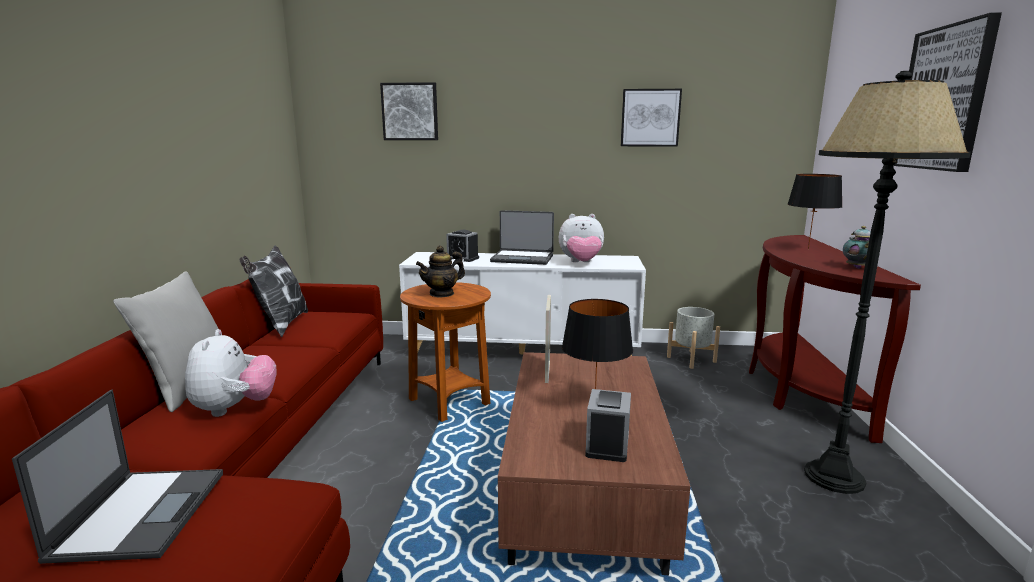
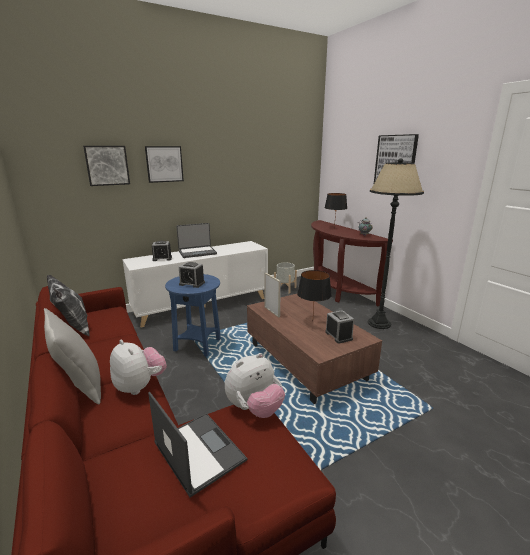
camera: 35 degrees left, 5 degrees up
(442, 294) = (192, 283): teapot -> alarm clock
(449, 402) = (198, 345): brown side table -> blue side table
(581, 263) = (232, 250): plush toy -> plush toy (255, 409)
(650, 118) = (251, 166): picture -> picture (164, 164)

